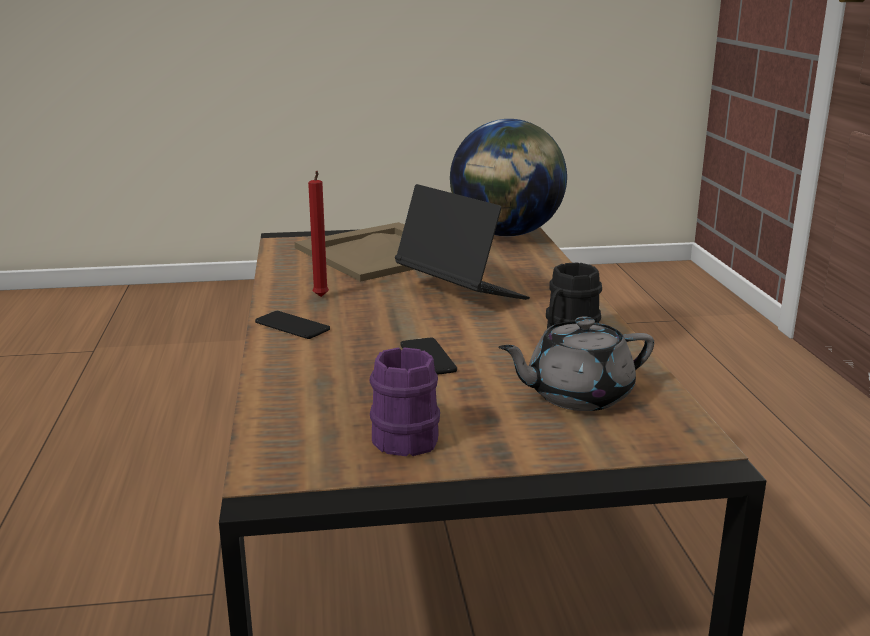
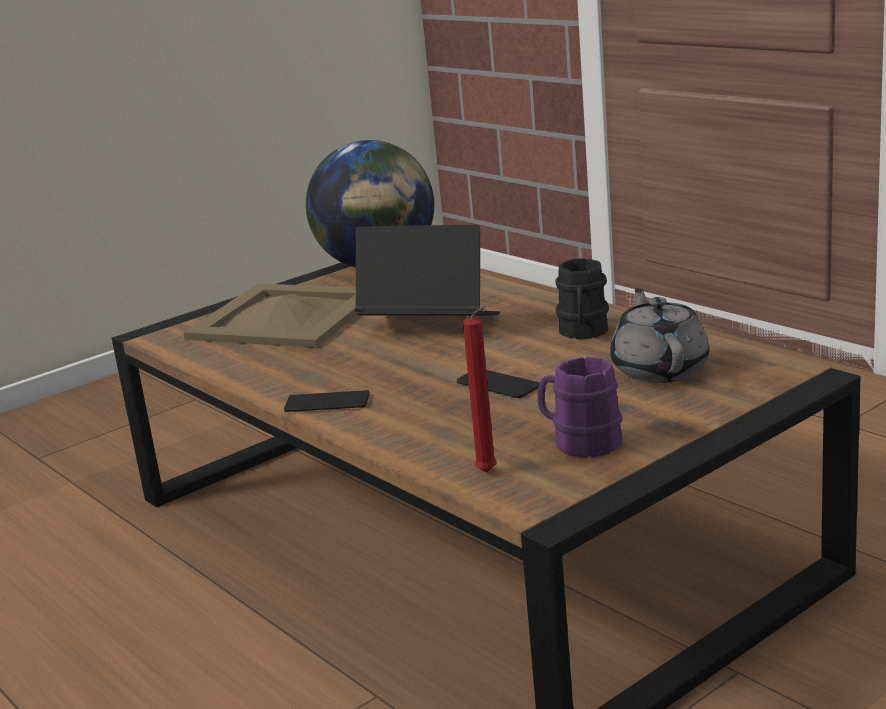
camera: 30 degrees left, 0 degrees up
(321, 297) = (306, 372): red candle -> red candle (489, 473)
(576, 395) = (659, 369): grey teapot -> grey teapot turned 135 degrees clockwise

